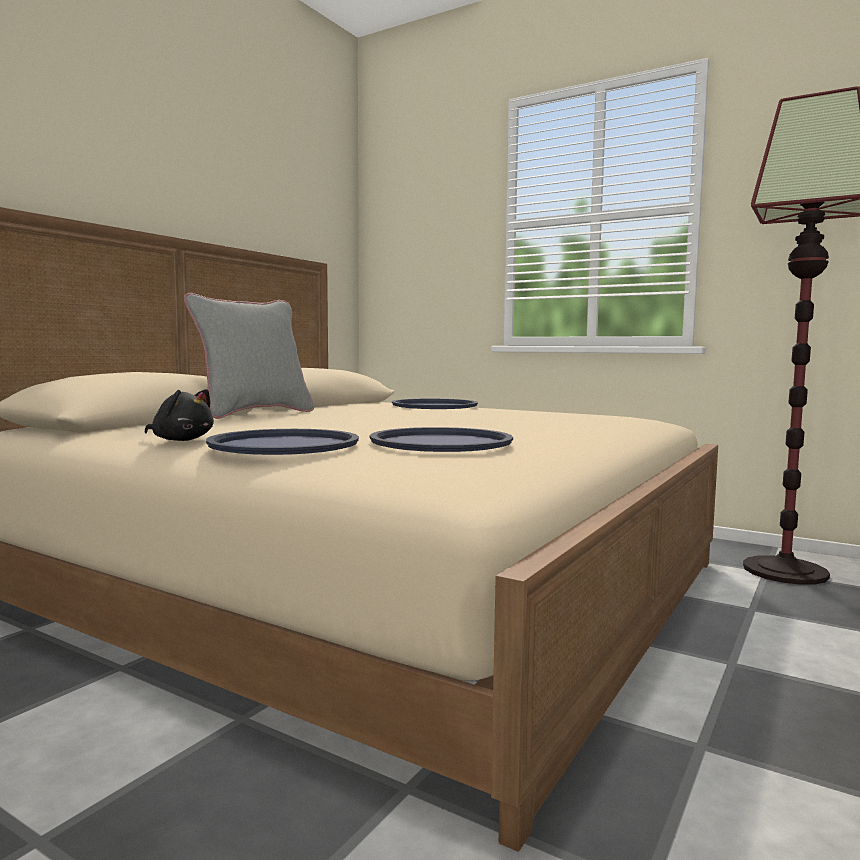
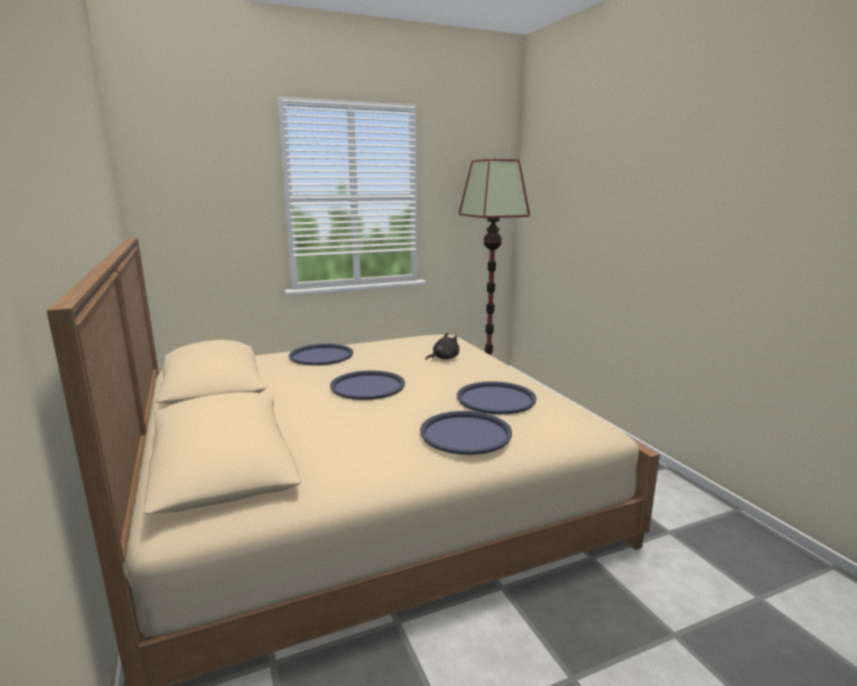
camera: 55 degrees left, 10 degrees up
(181, 440) = (398, 457): black plush toy -> black plush toy (444, 358)
(254, 413) = (277, 410): grey pillow -> none
(374, 418) = (367, 386): none -> blue tray

